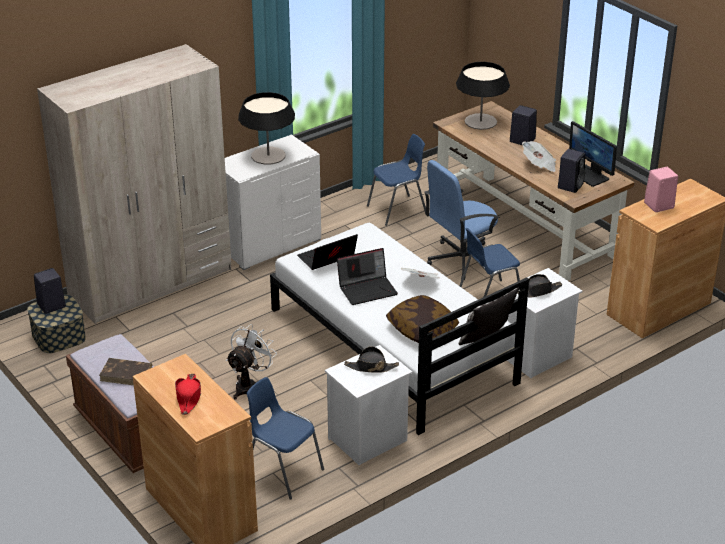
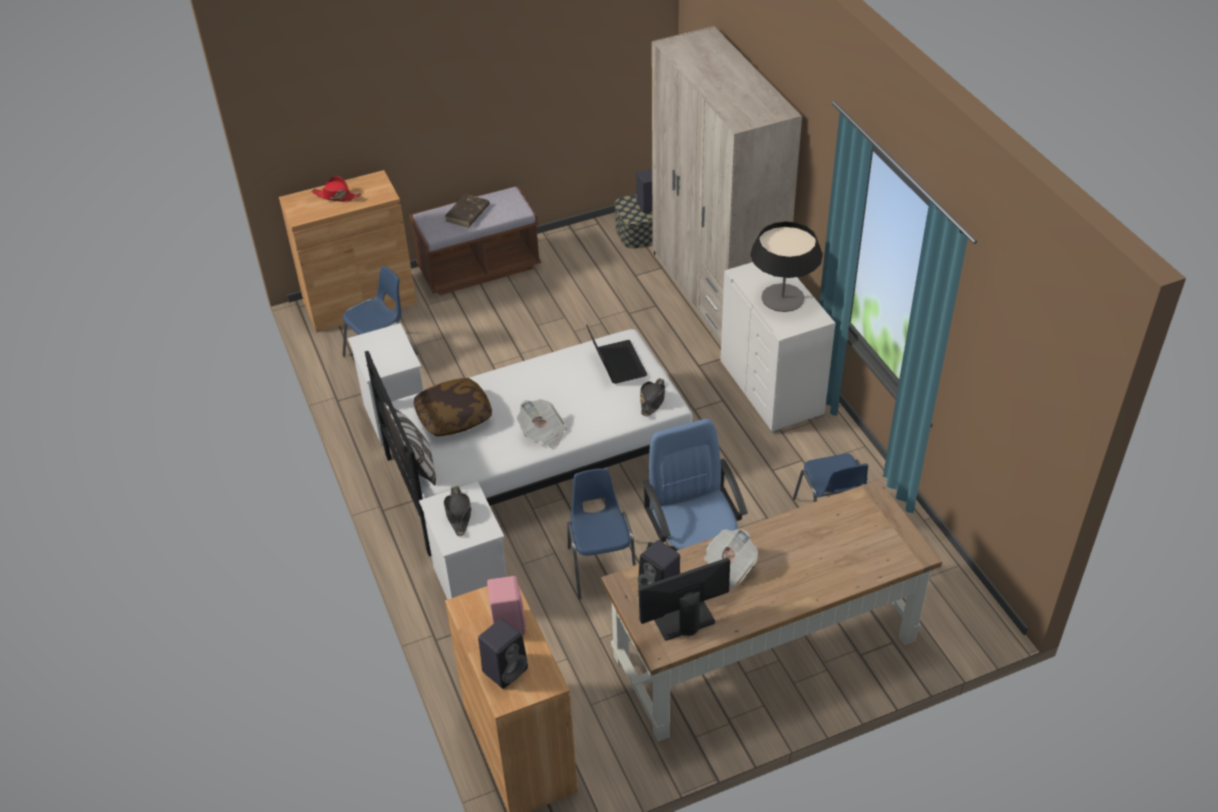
camera: 105 degrees right, 10 degrees up
(249, 385) = (515, 347): white fan -> none
(367, 289) = (544, 386): laptop -> none
(371, 367) = (387, 354): black hat -> black hat (652, 400)
(480, 121) = (872, 532): table lamp -> none
(521, 140) = (805, 566): black speaker -> black speaker (505, 669)

